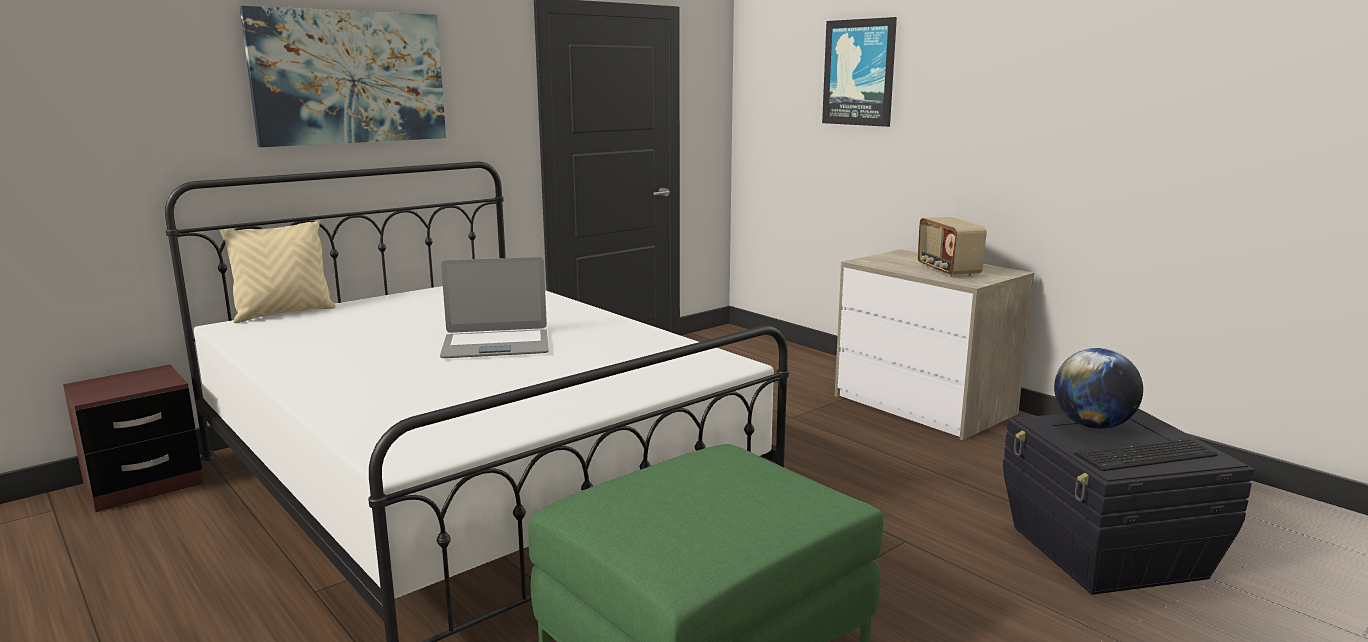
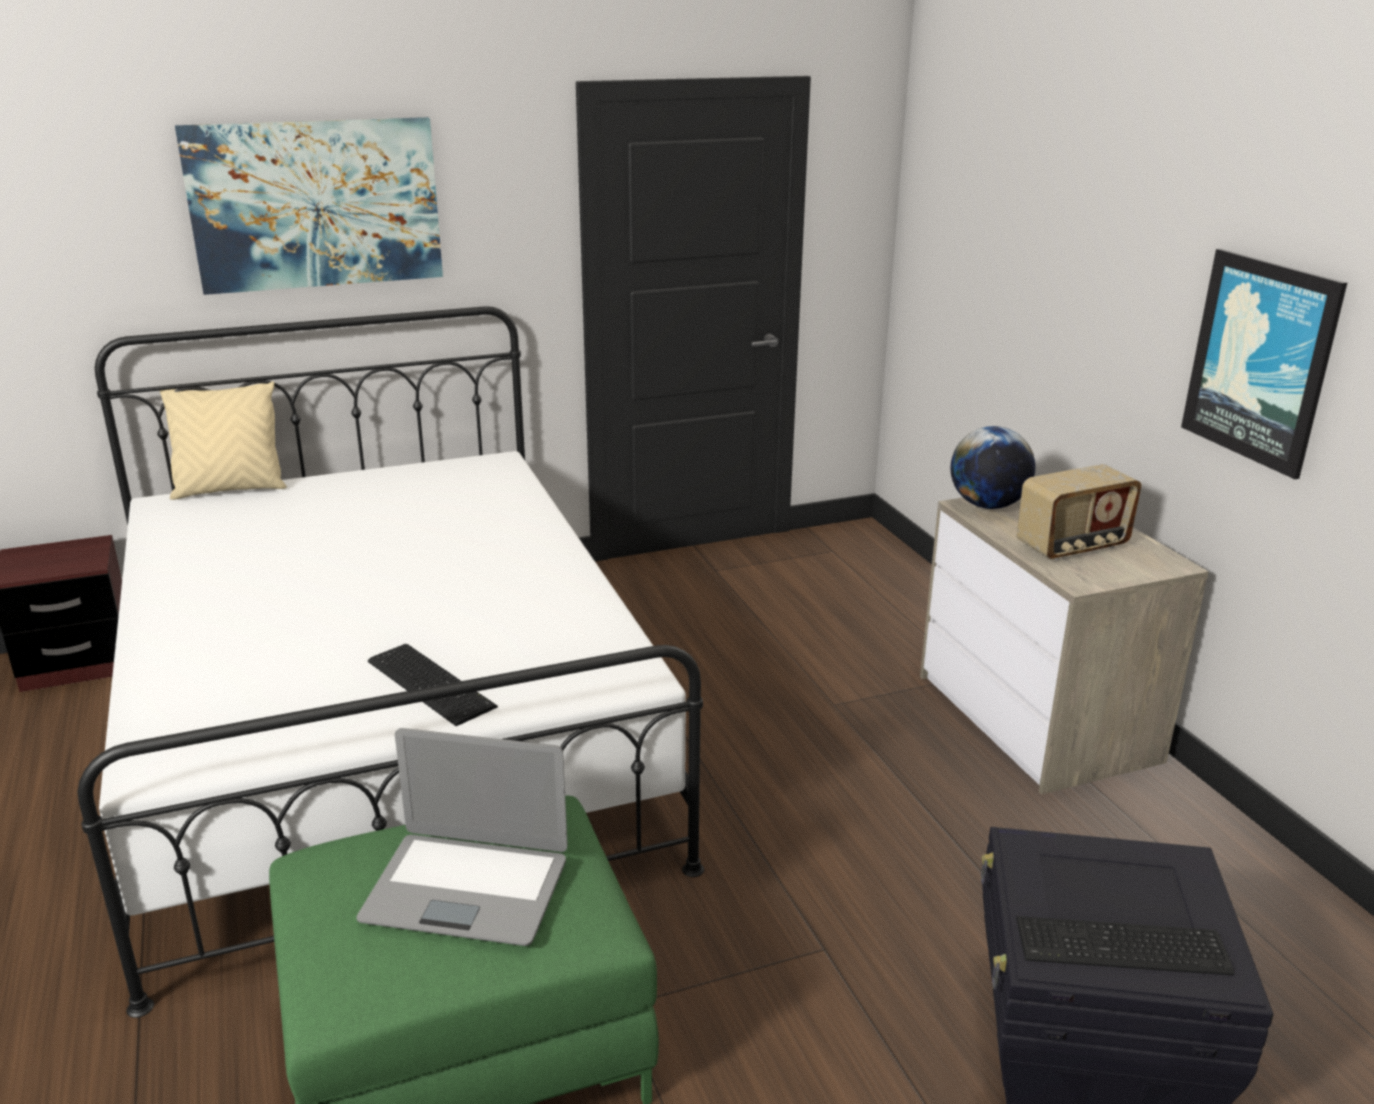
camera: 20 degrees right, 10 degrees up
(496, 346) = (398, 589): laptop -> laptop (467, 888)
(583, 385) = (432, 682): none -> keyboard
(859, 72) = (1039, 206): picture -> picture (1261, 360)
(947, 271) = (1073, 547): radio -> radio turned 120 degrees counterclockwise
(1092, 425) = (1099, 869): globe -> globe (987, 505)

